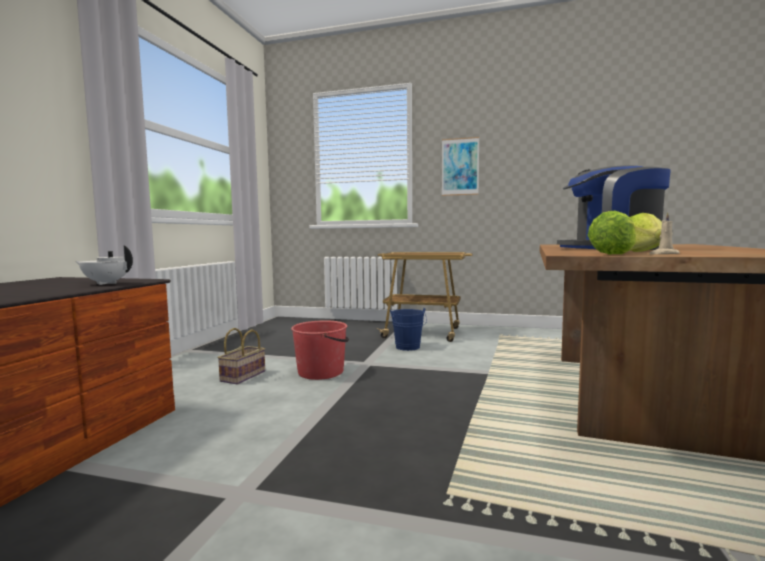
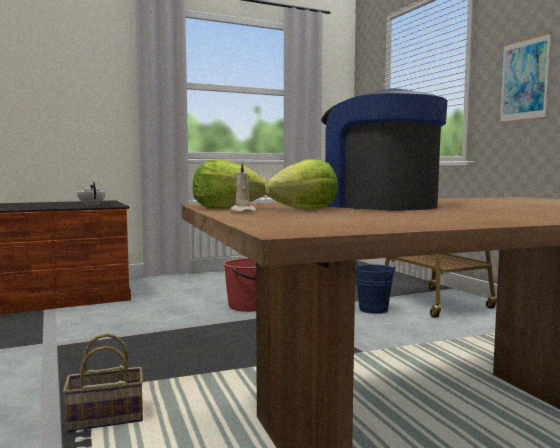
camera: 50 degrees right, 0 degrees up
(243, 377) = (204, 294): basket -> basket (104, 419)

